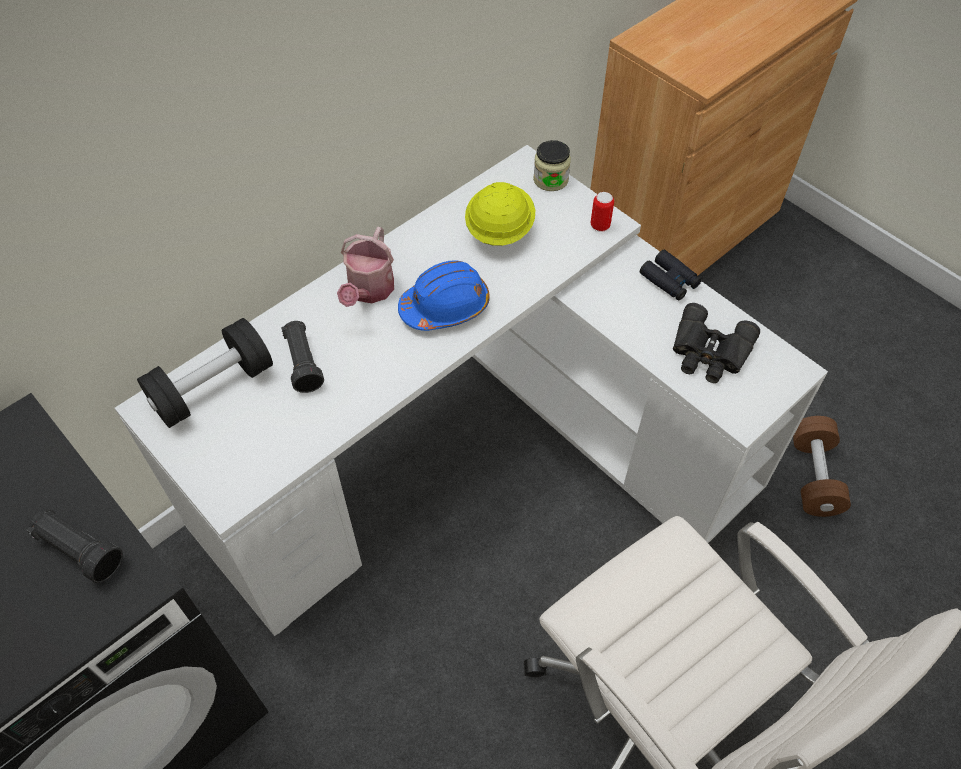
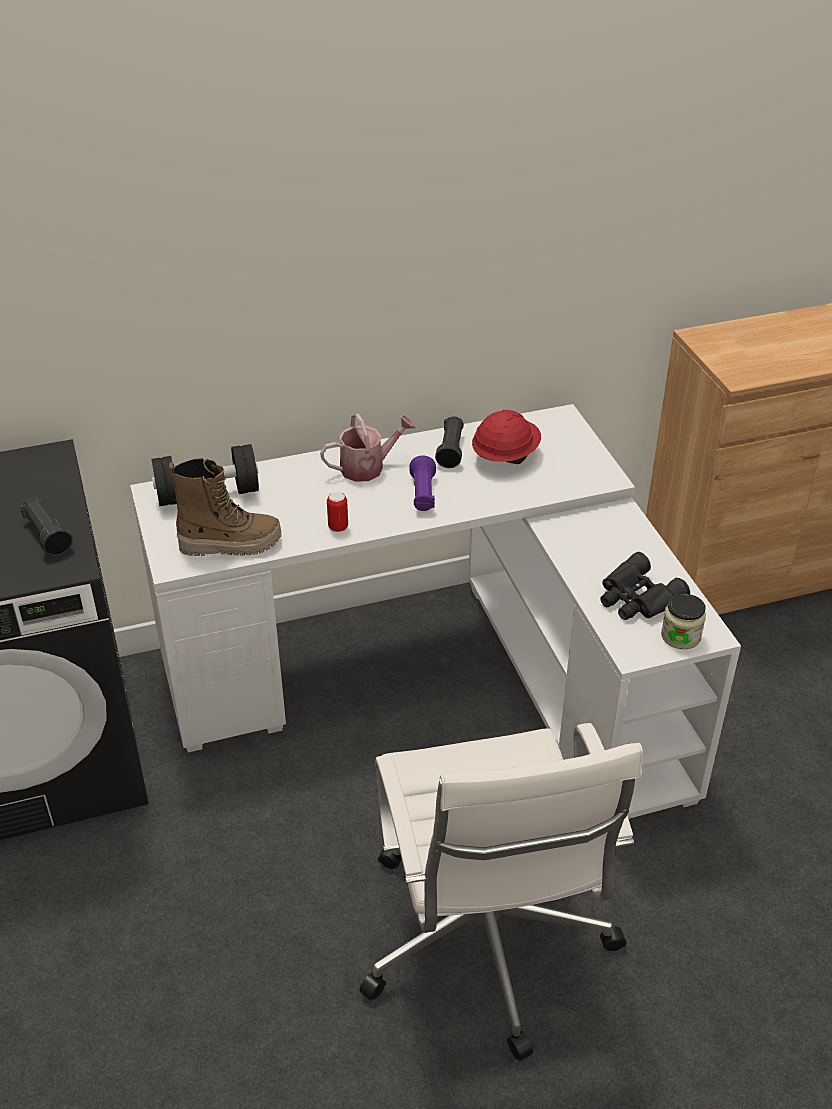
camera: 25 degrees right, 15 degrees down
(277, 446) = (230, 544): none -> boot
(303, 363) = (285, 499): black flashlight -> black flashlight (451, 450)
(369, 291) = (368, 467): watering can -> watering can turned 150 degrees counterclockwise
(445, 306) = (423, 495): blue hard hat -> purple flashlight
(499, 230) = (505, 456): yellow hard hat -> red hard hat
(550, 179) = (576, 433): jar -> jar (680, 636)
(600, 226) = (596, 477): can -> can (338, 527)
(669, 280) = (638, 538): black binoculars -> none
(813, 476) = (766, 812): brown dumbbell -> none

